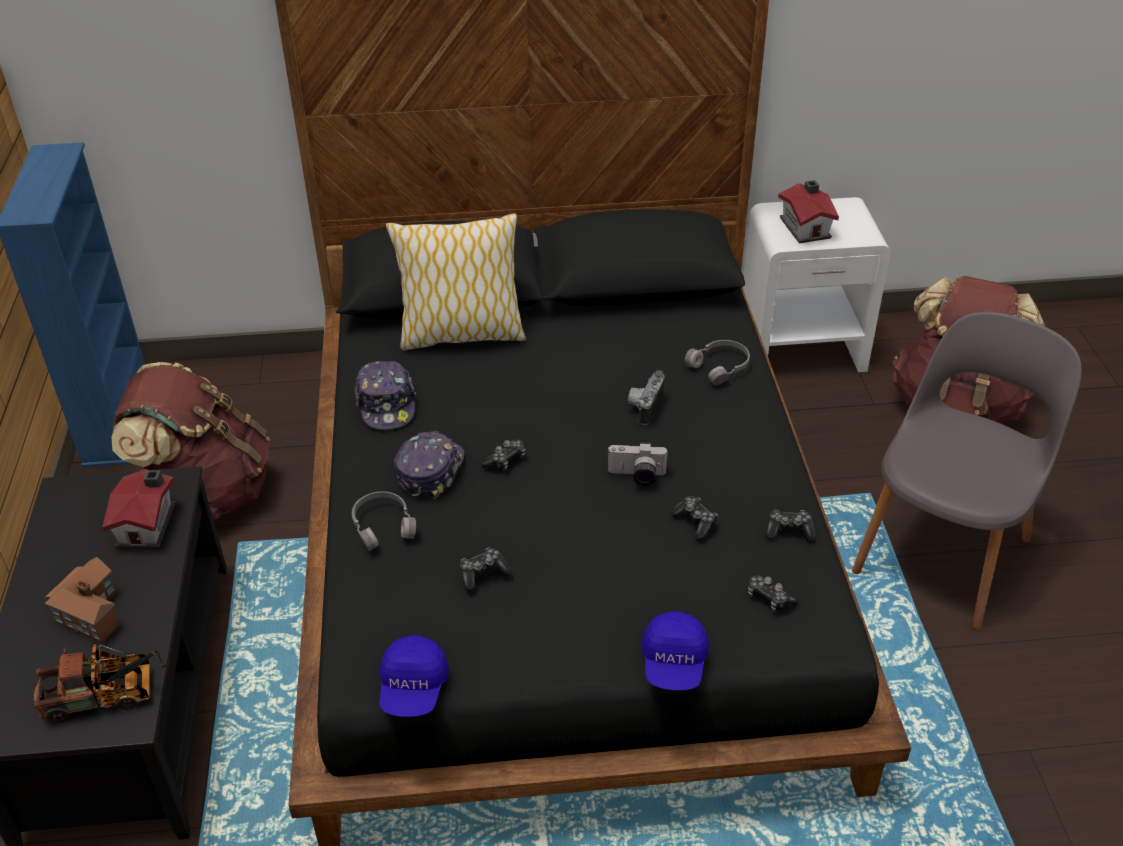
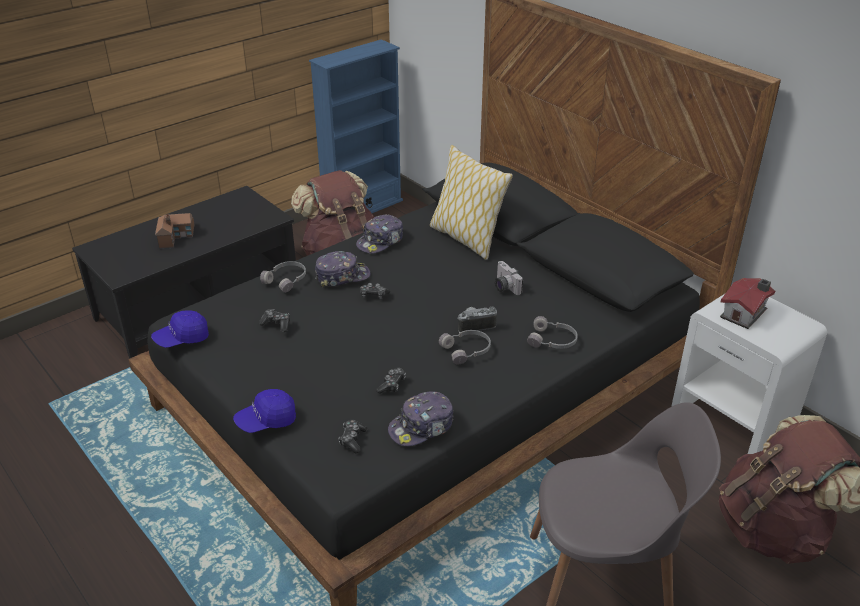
camera: 55 degrees right, 5 degrees down
(107, 695) = (130, 265): toy truck -> none
(149, 524) = (241, 224): toy house -> none
(636, 476) = (410, 347): camera -> camera (504, 287)
(684, 434) = (467, 350): none -> grey headphones
(789, 531) = (422, 427): game controller -> cap

